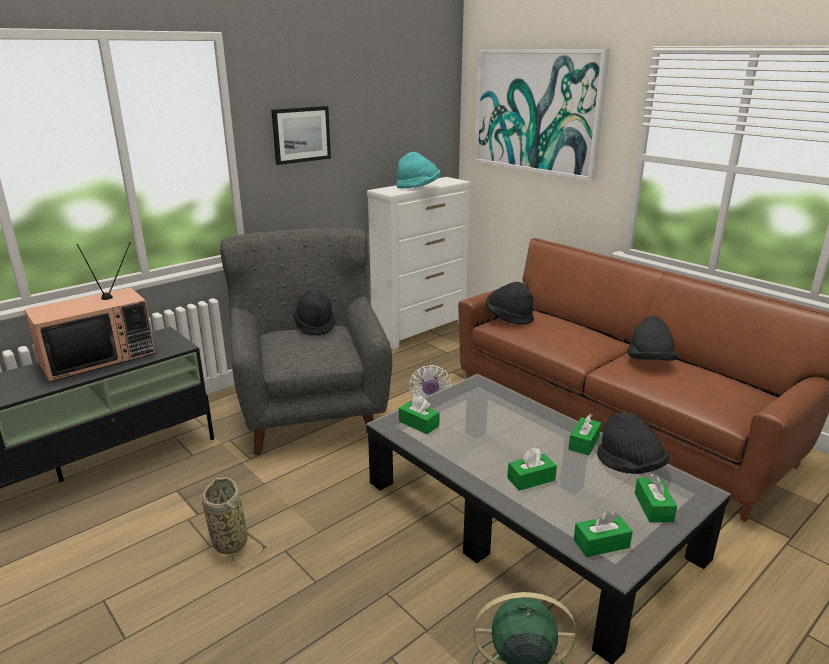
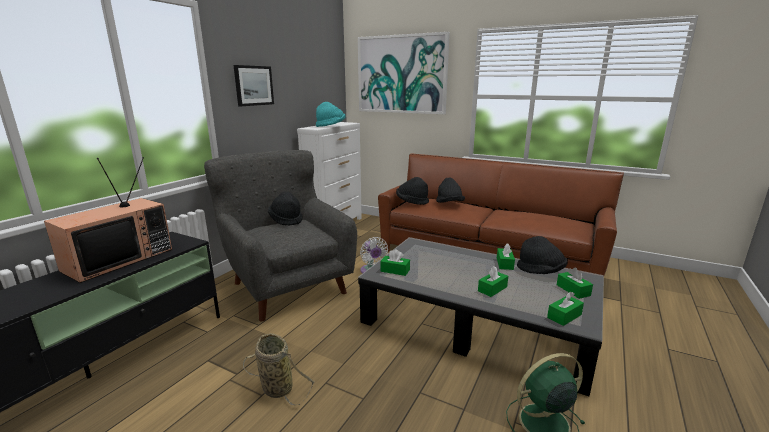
camera: 20 degrees left, 5 degrees down
(649, 361) = (512, 213): black hat -> black hat (449, 204)

